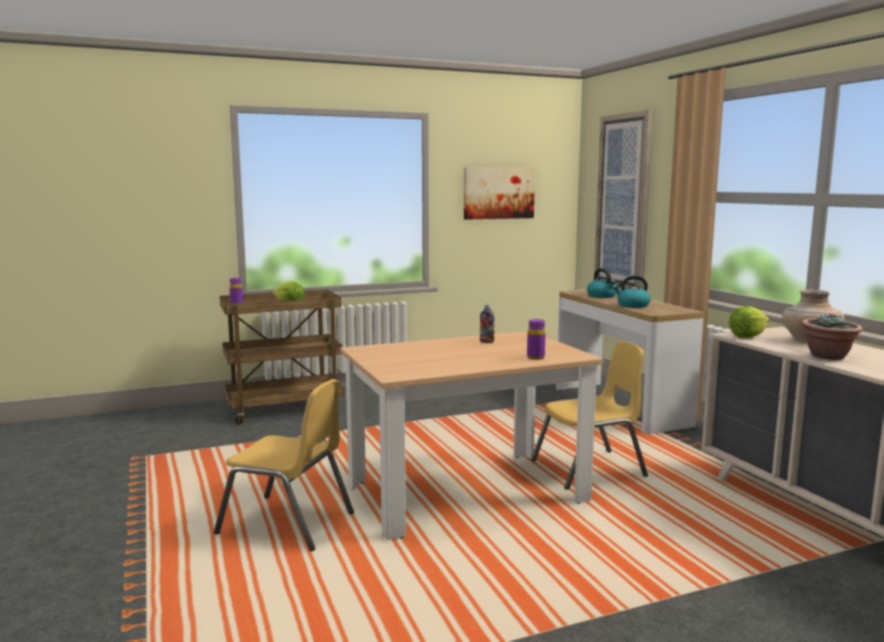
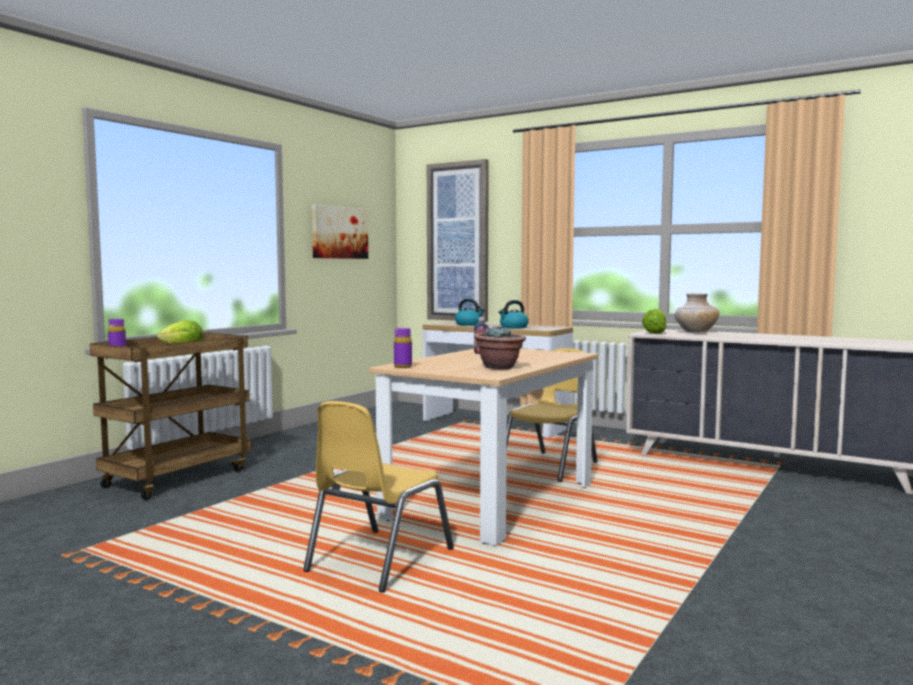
camera: 35 degrees left, 5 degrees down
(287, 523) = (378, 560): yellow chair -> yellow chair turned 135 degrees clockwise
(535, 357) = (554, 357): purple bottle -> purple bottle (403, 367)
(828, 356) = (732, 337): potted plant -> potted plant (499, 367)

